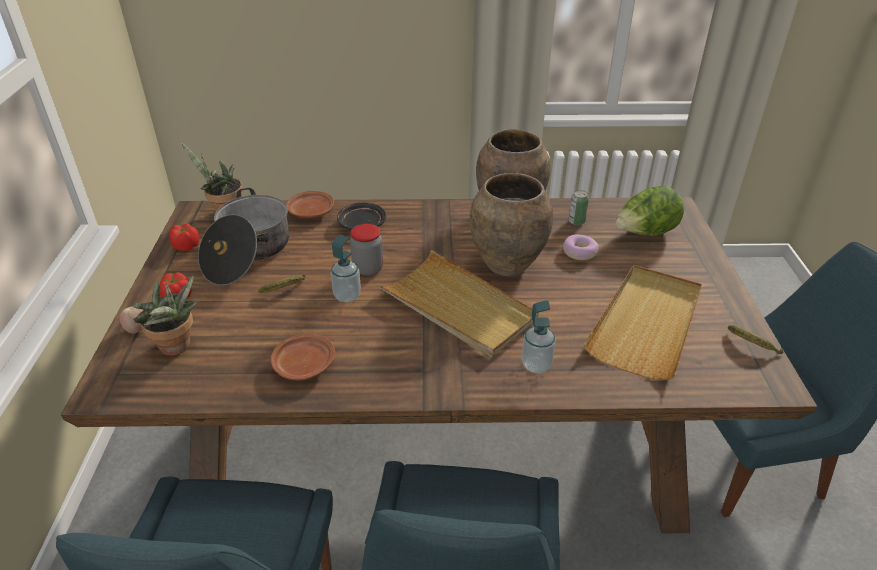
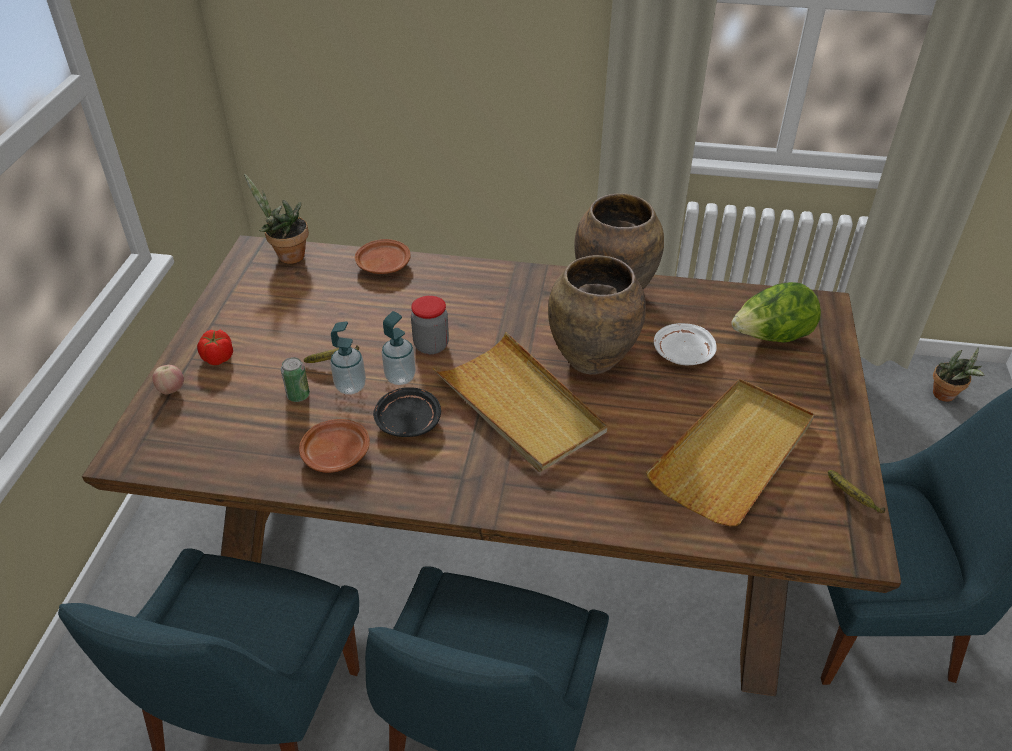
camera: 10 degrees right, 5 degrees up
(177, 348) = (208, 417): potted plant -> potted plant (946, 396)
(186, 246) = (238, 294): tomato -> none
(248, 253) = (303, 311): cooking pot -> none
(361, 224) = (437, 287): black plate -> black plate (407, 421)
(536, 365) = (589, 488): soap dispenser -> soap dispenser (350, 386)
(576, 221) = (692, 311): can -> can (298, 395)
(579, 253) = (683, 353): donut -> white plate

